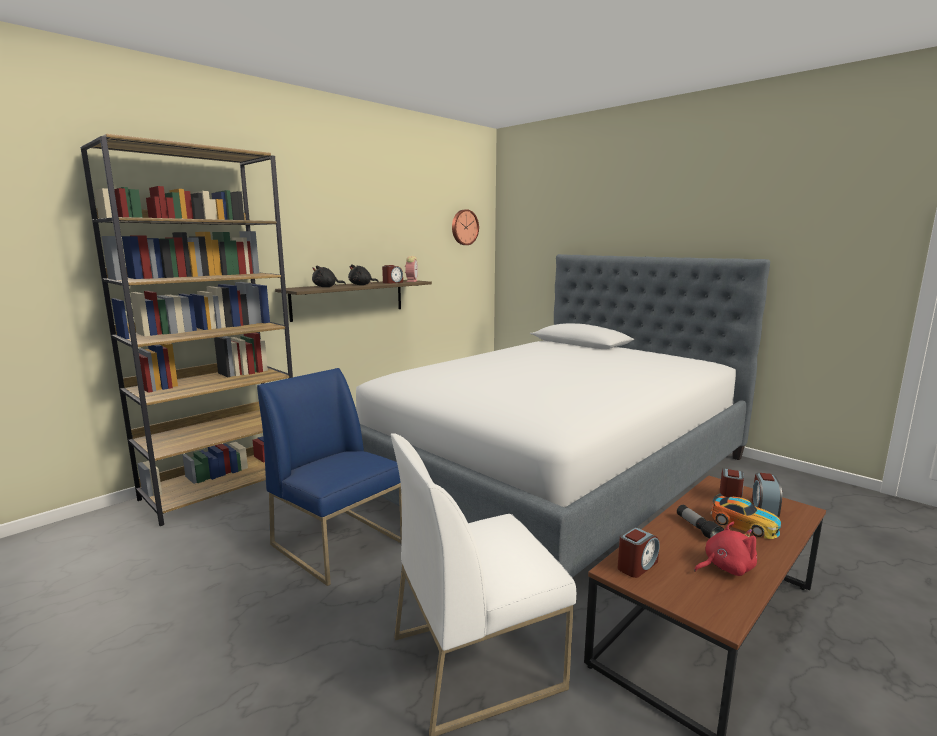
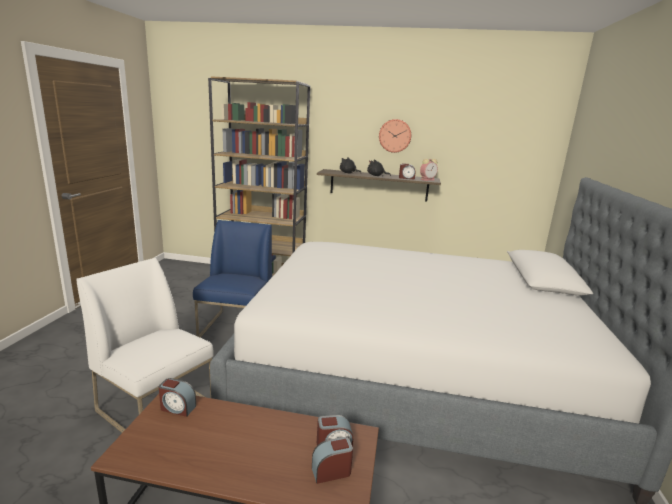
camera: 55 degrees right, 5 degrees up
(464, 227) = (519, 137): wall clock -> wall clock (395, 135)
(697, 529) = (253, 431): flashlight -> none
(725, 567) = (194, 452): red plush toy -> none
(744, 524) = (281, 459): toy car -> none

